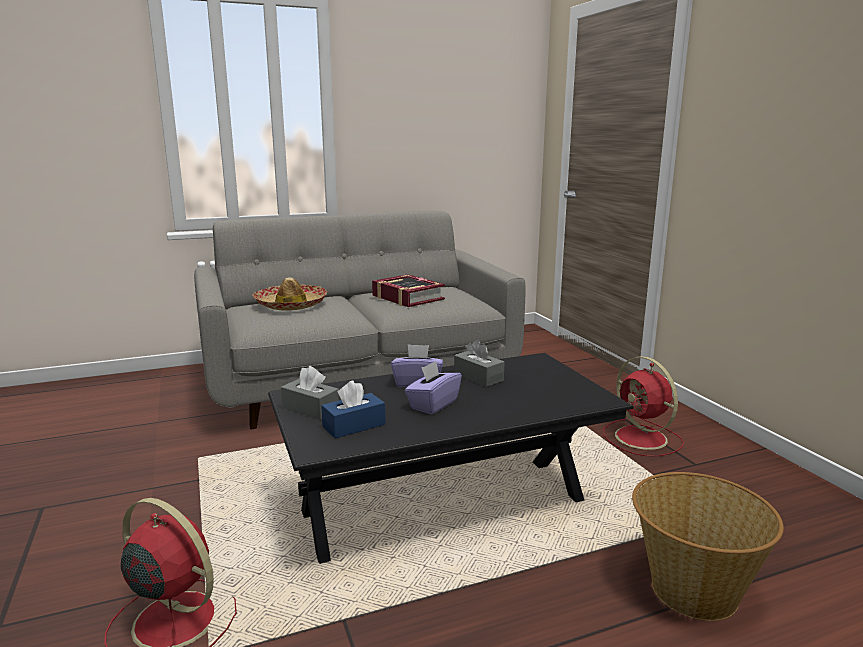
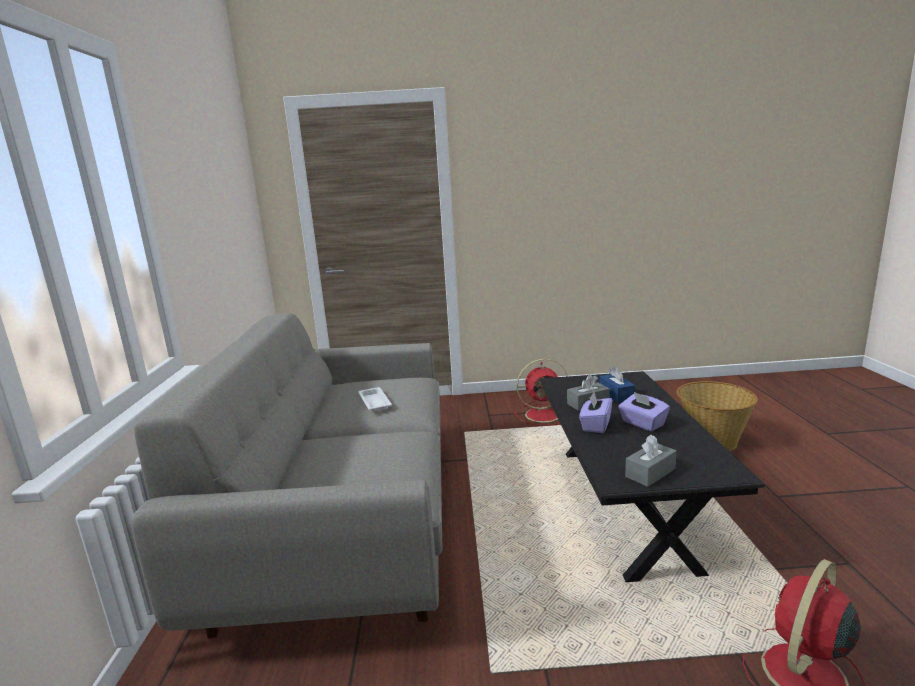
camera: 70 degrees left, 0 degrees up
(290, 305) = (338, 466): hat -> none
(354, 426) = (686, 455): blue tissue box -> blue tissue box (616, 395)
(407, 298) = (374, 402): book -> white tray

